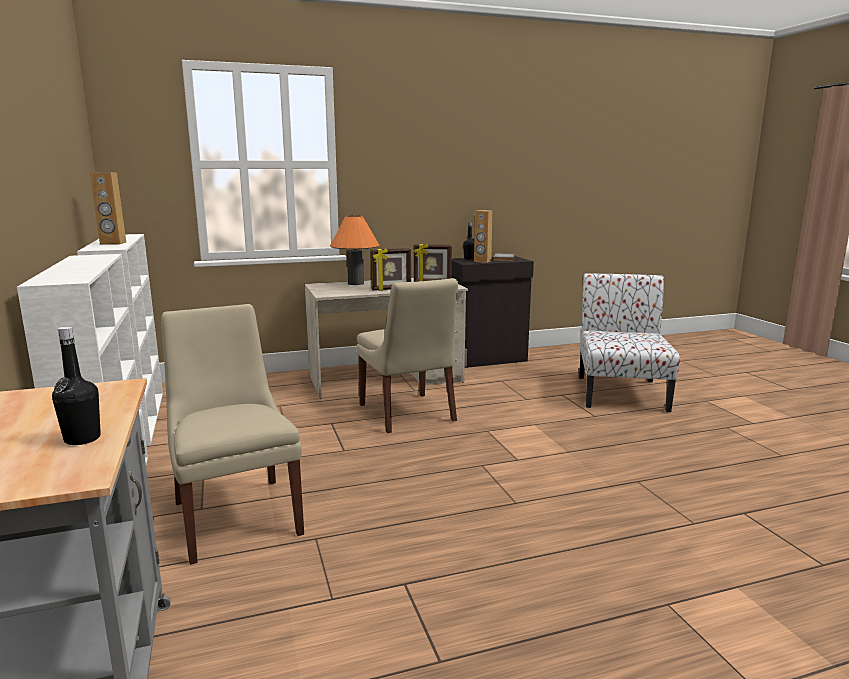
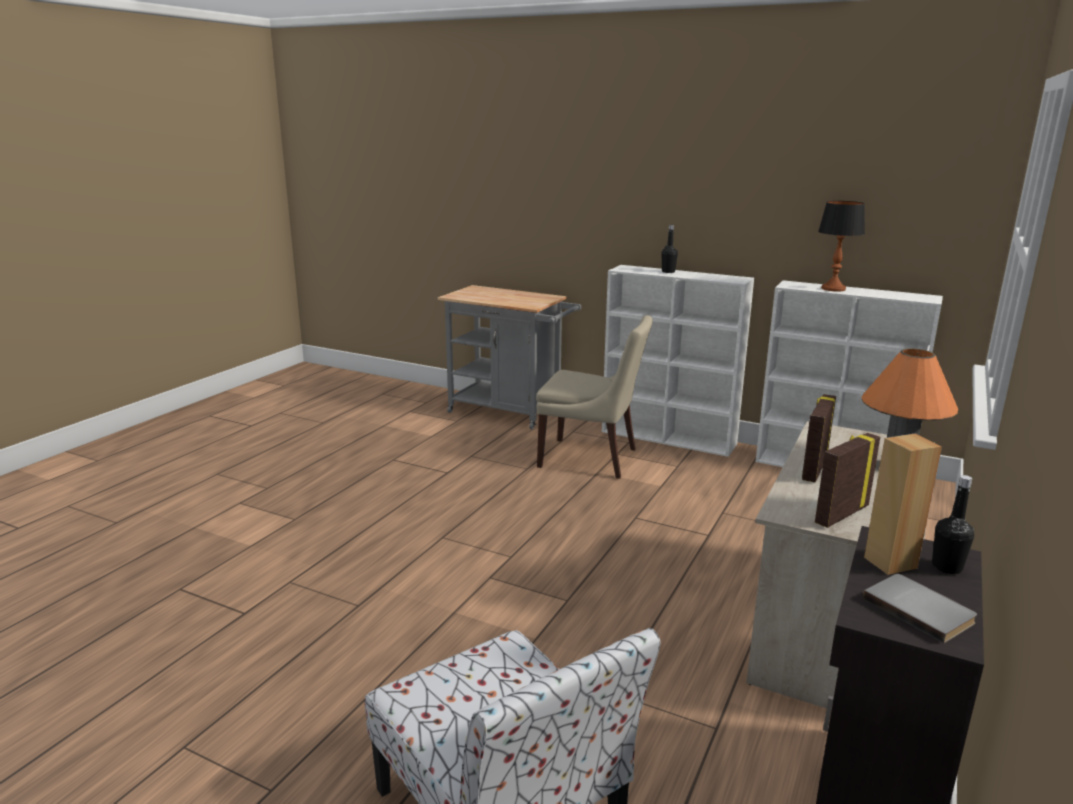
camera: 135 degrees right, 5 degrees up
(82, 439) = (481, 298): black bottle -> black bottle (668, 271)
(113, 243) = (833, 289): brown speaker -> table lamp
(408, 414) = (678, 581): beige chair -> none

